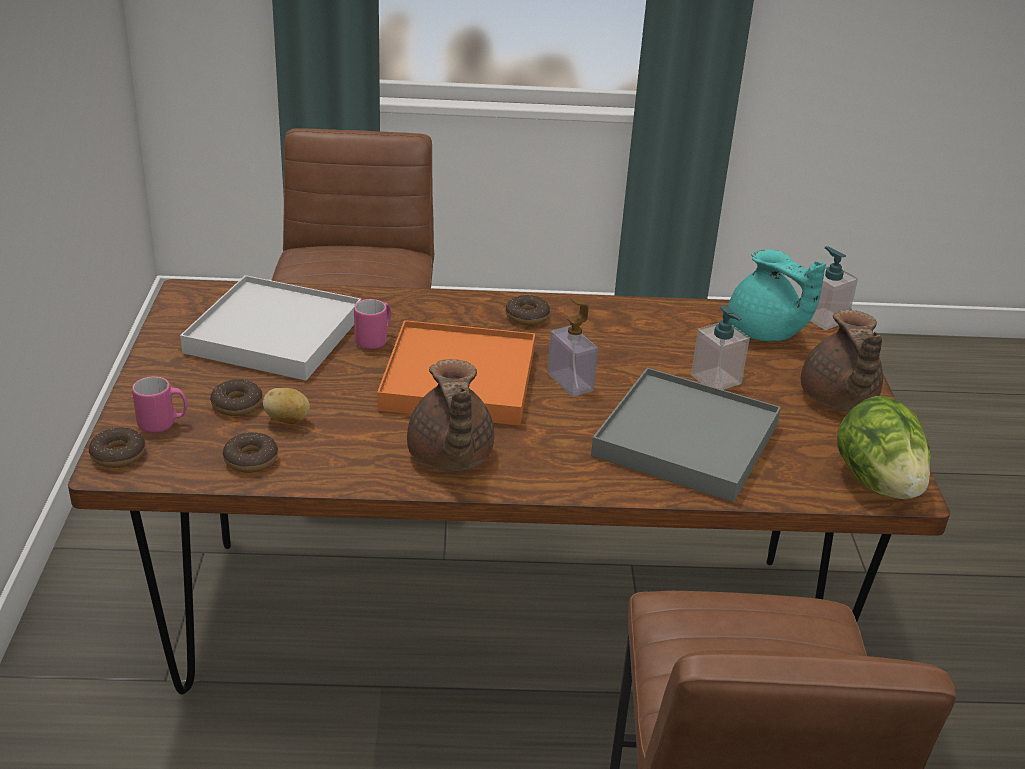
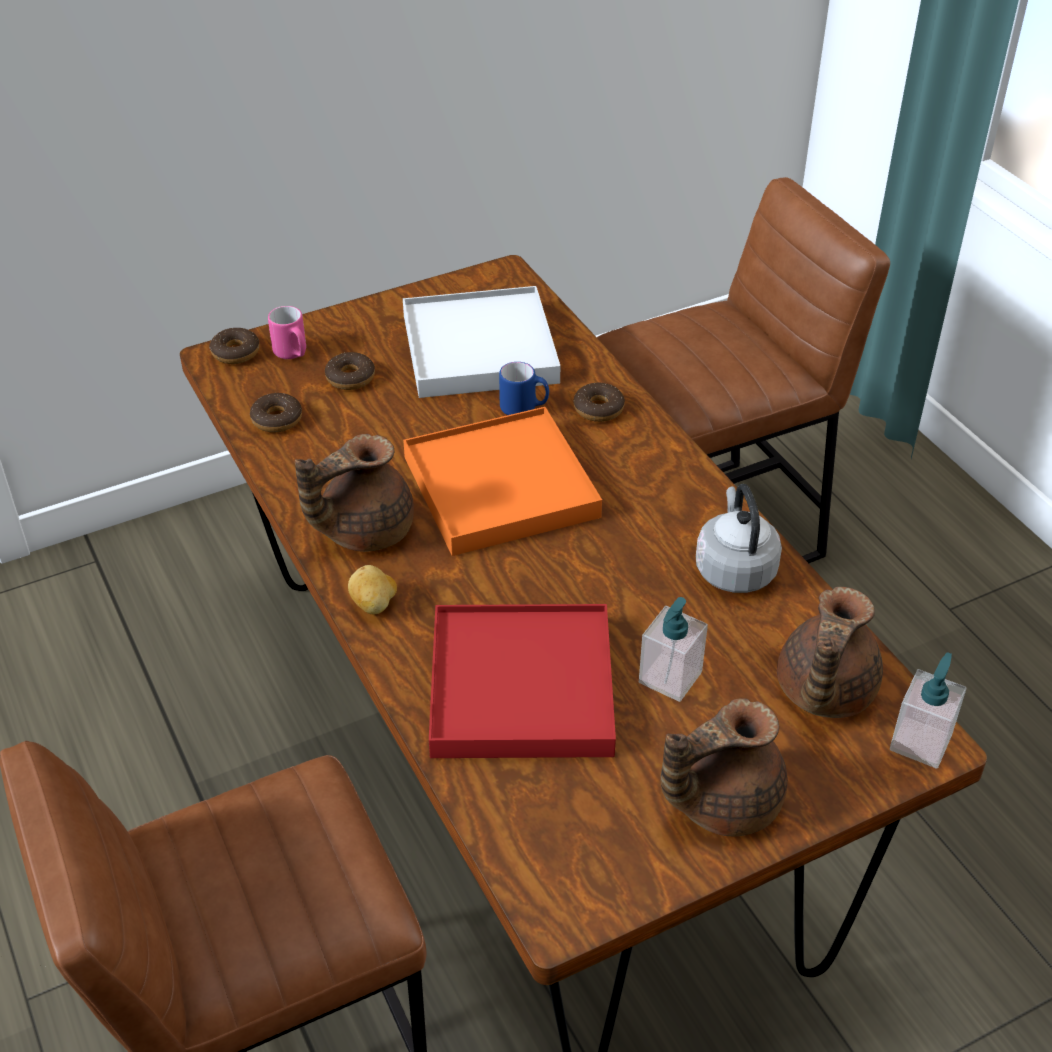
camera: 65 degrees right, 10 degrees up
(287, 420) = (348, 414): potato -> potato (374, 605)
(375, 340) = (524, 409): pink mug -> blue mug
(527, 316) = (667, 489): donut -> donut (598, 409)
(570, 382) = (562, 564): soap dispenser -> none
(629, 321) = (734, 568): none -> grey kettle
(685, 440) = (521, 687): grey tray -> red tray
(764, 333) = (822, 692): turquoise teapot -> brown teapot
(877, 482) = (561, 880): lettuce -> none

